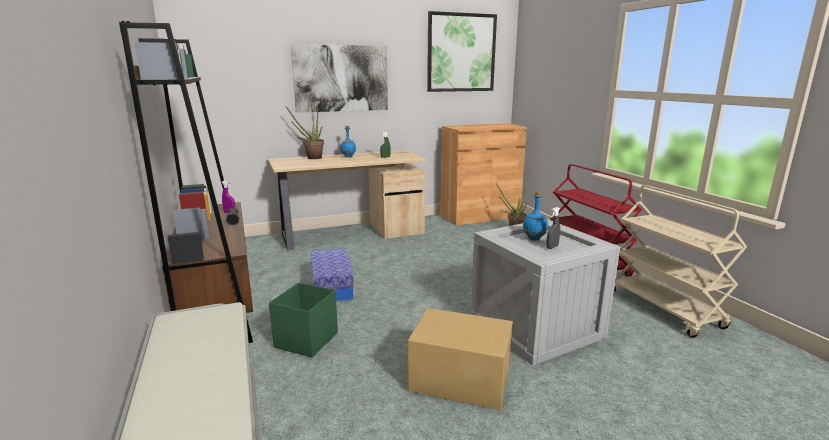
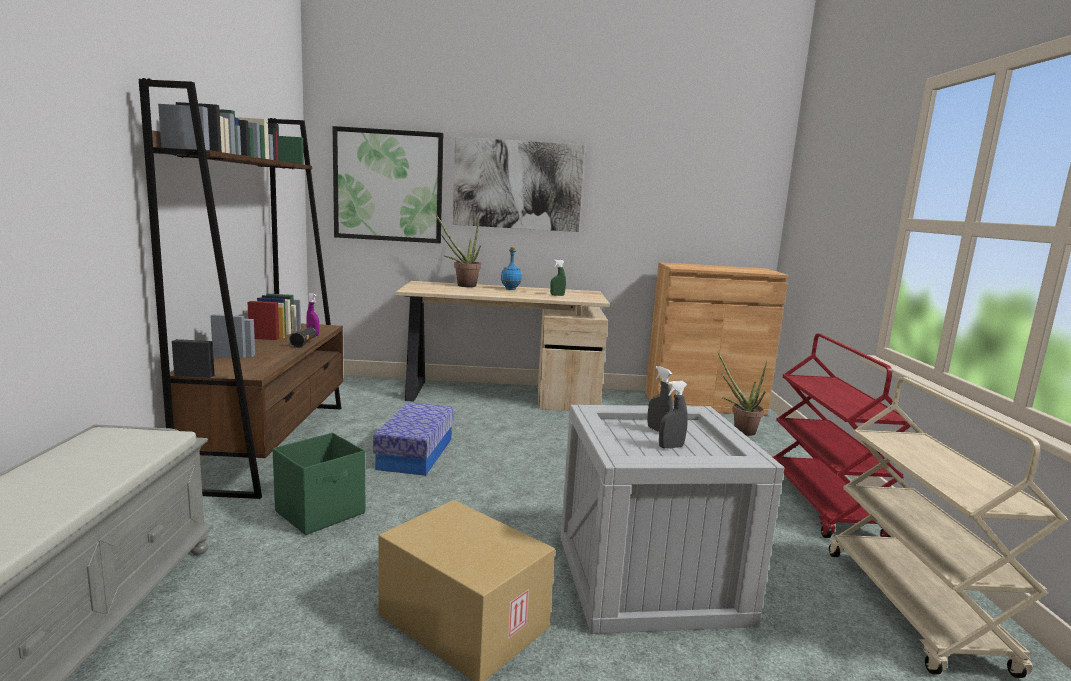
camera: 20 degrees right, 5 degrees down
(461, 53) = (699, 159): picture -> picture (388, 186)
(534, 239) = (658, 430): blue bottle -> grey spray bottle

